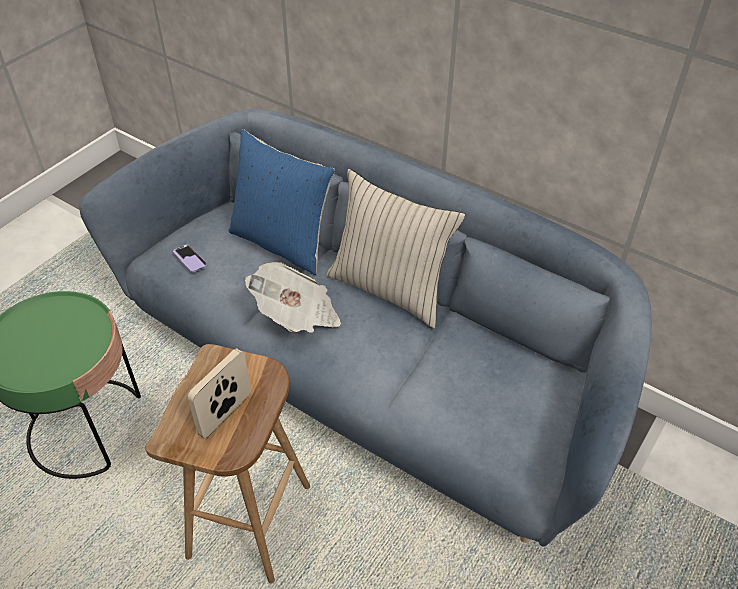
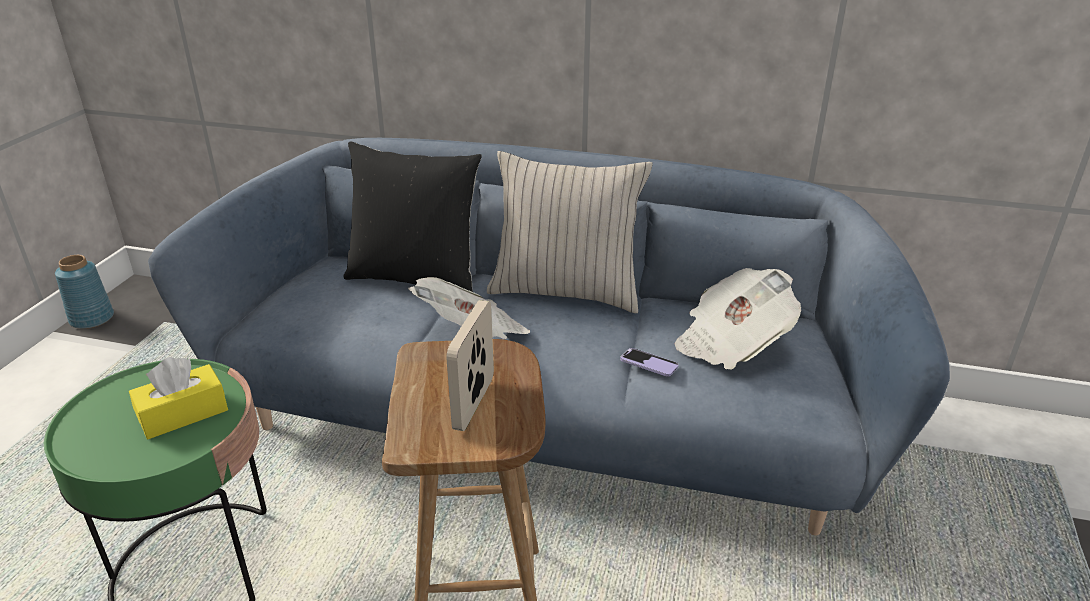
camera: 20 degrees left, 15 degrees down
(67, 343) = (183, 414): none -> yellow tissue box
(80, 188) = (93, 319): none -> blue vase
(190, 259) = (306, 313): phone -> phone (649, 364)
(282, 243) = (415, 276): blue pillow -> black pillow
(493, 380) = (731, 343): none -> newspaper

